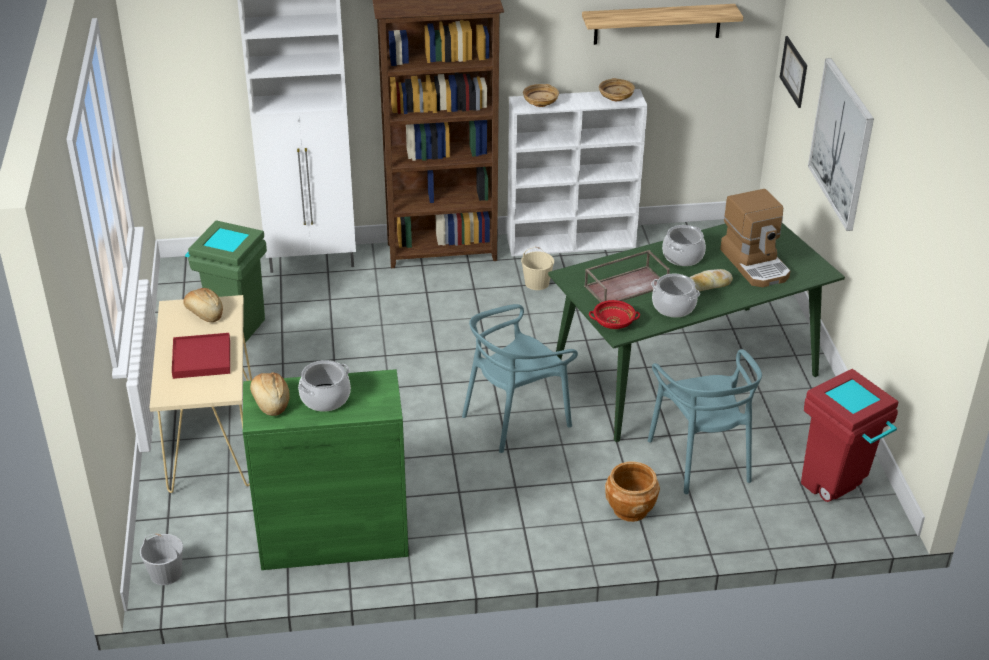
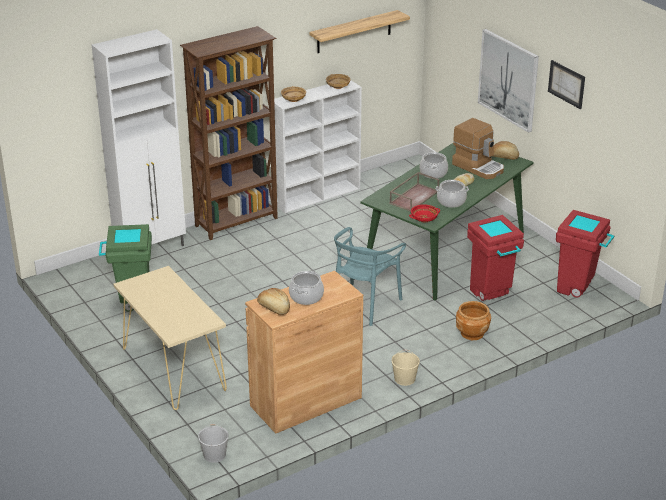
camera: 25 degrees left, 5 degrees down
(202, 358) = (176, 308): red tray -> none
(204, 313) = (152, 282): bread -> bread (503, 157)
(333, 537) = (306, 402): green cabinet -> brown cabinet
(536, 283) = (313, 225): beige bucket -> beige bucket (404, 379)
(701, 459) = (492, 295): turquoise chair -> red trash can
(794, 71) = (446, 46): picture -> picture (566, 84)

